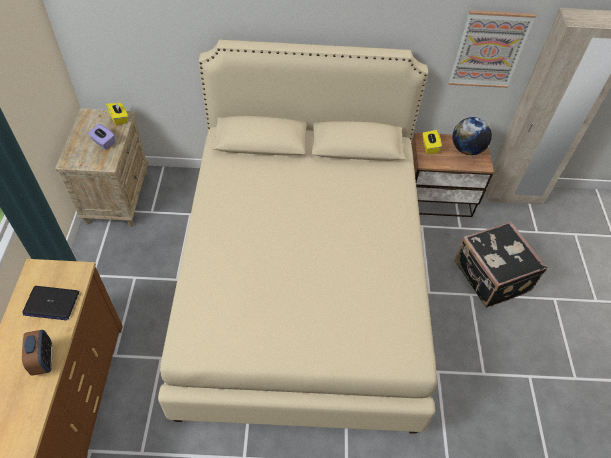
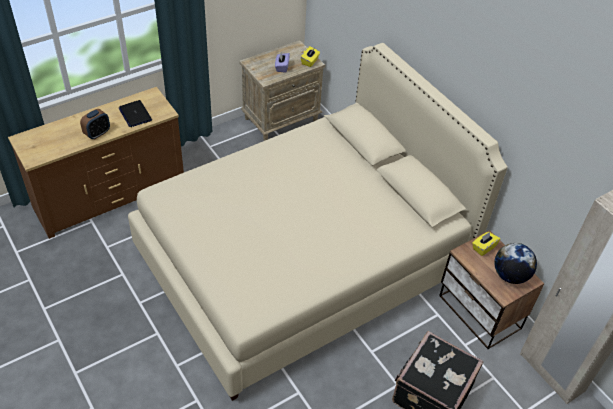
camera: 55 degrees right, 5 degrees down
(489, 50) = (560, 189): picture -> none

